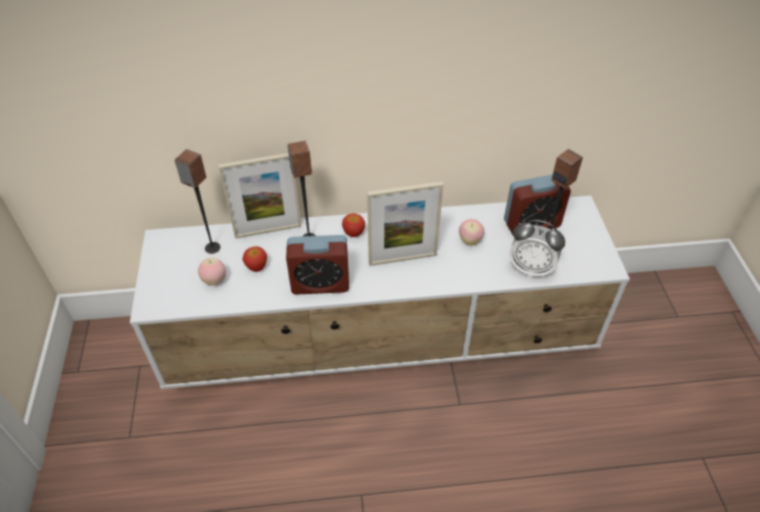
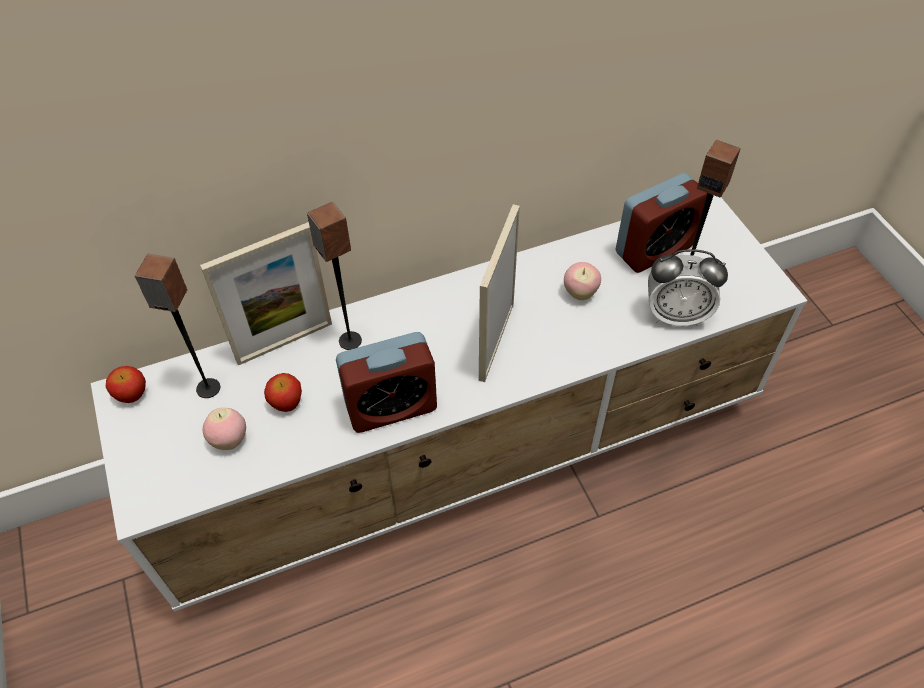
camera: 15 degrees left, 5 degrees up
(353, 233) = (412, 317): apple -> apple (132, 394)
(402, 259) = (496, 341): picture frame -> picture frame turned 135 degrees clockwise

